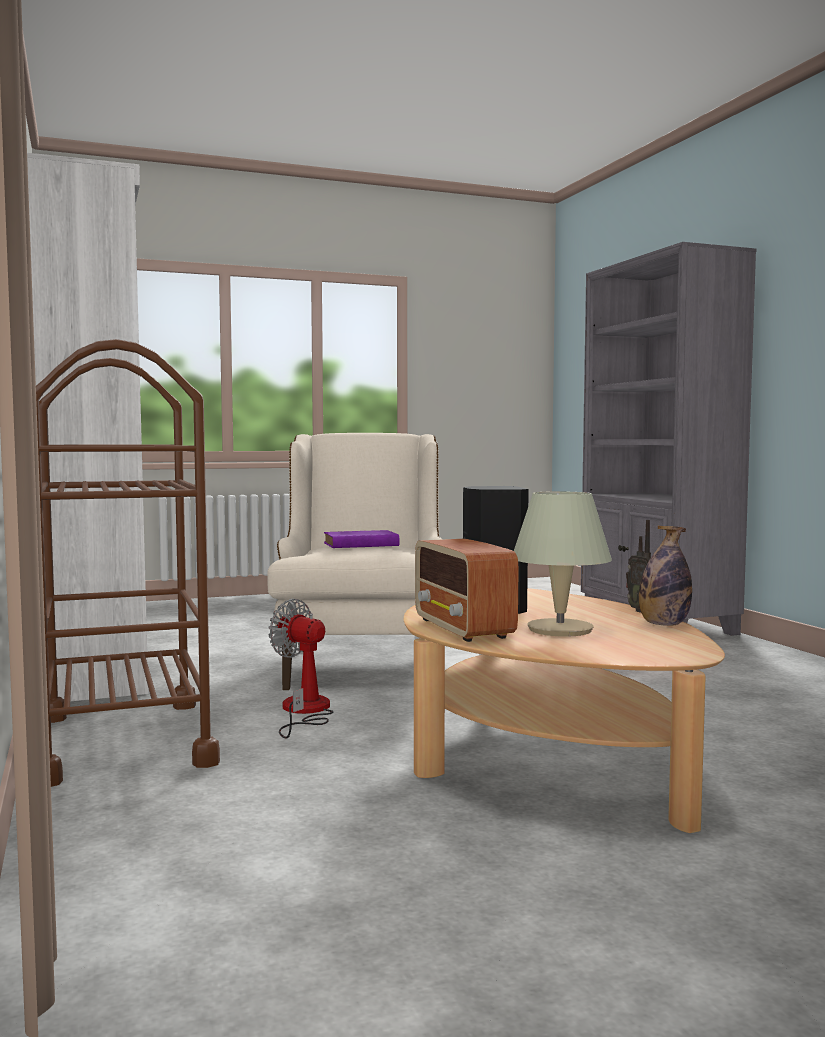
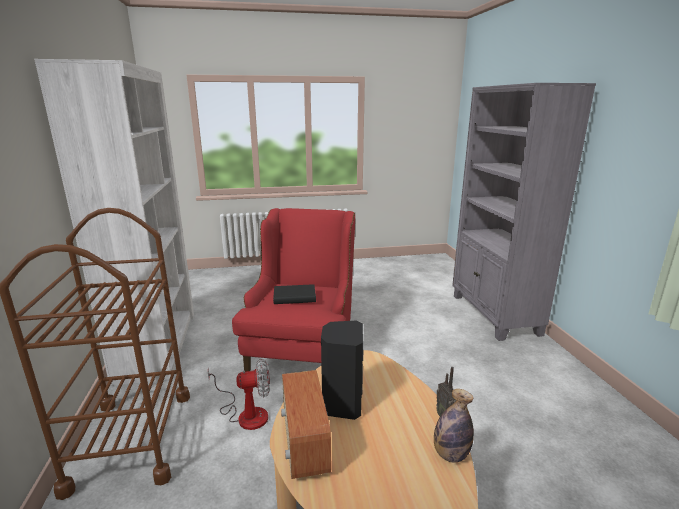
camera: 10 degrees right, 15 degrees up
(304, 712) = (246, 413): fan -> fan turned 120 degrees clockwise
(359, 544) = (293, 297): purple book -> black book
(364, 662) = (304, 351): beige armchair -> red armchair
(559, 629) = (370, 456): beige table lamp -> none

